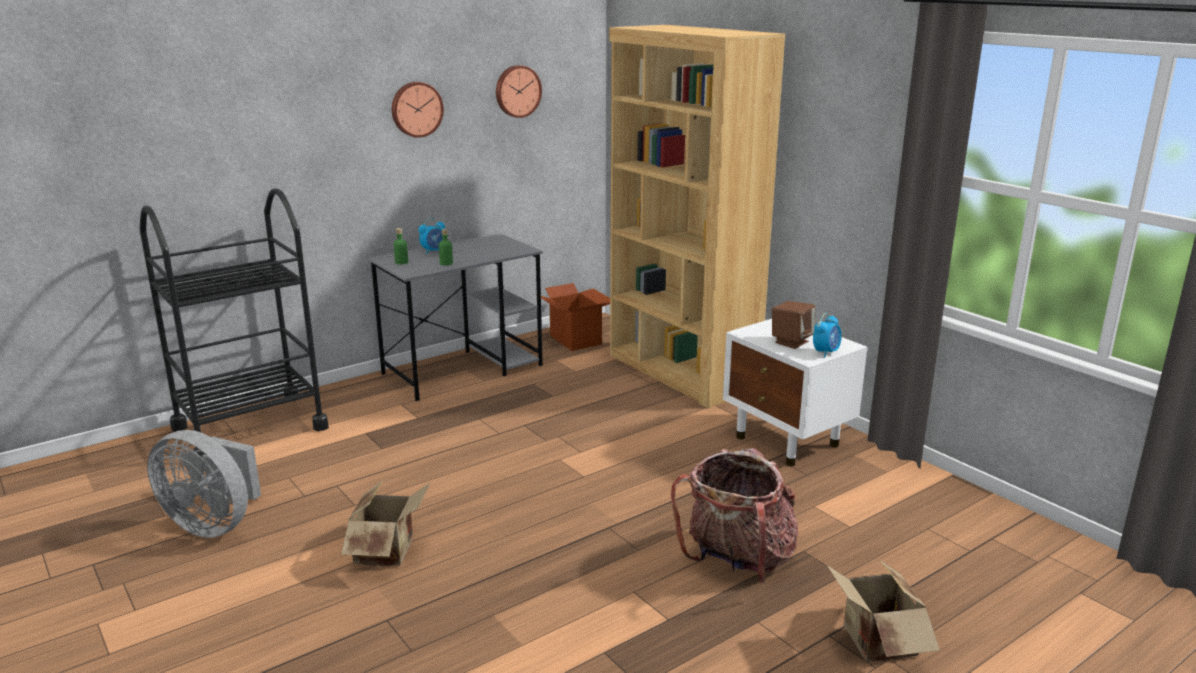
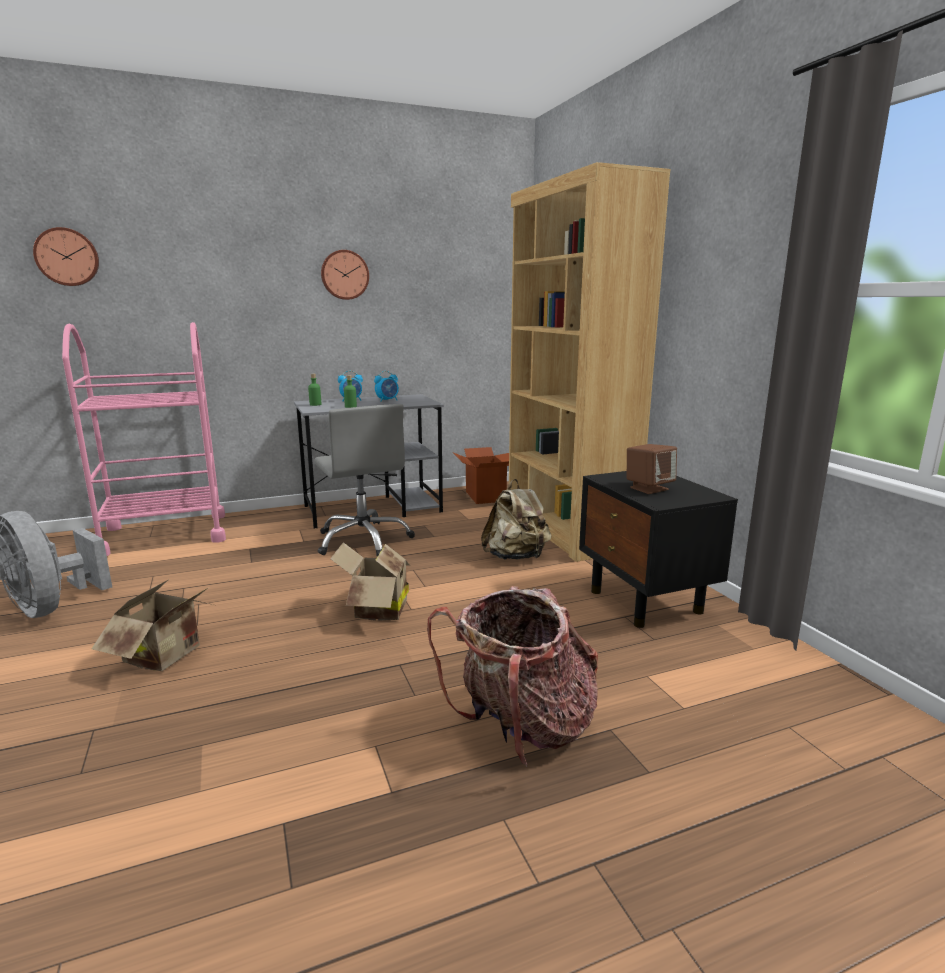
camera: 15 degrees right, 5 degrees down
(250, 428) = (165, 534): black cart -> pink cart
(482, 409) = (364, 540): none -> grey office chair
(517, 91) = (443, 268): wall clock -> wall clock (67, 257)
(649, 410) = (516, 557): none -> beige backpack
(788, 441) = (646, 602): white nightstand -> black nightstand
(826, 352) = (684, 500): alarm clock -> alarm clock (387, 400)
(875, 644) = (657, 895): cardboard box -> cardboard box (376, 611)

